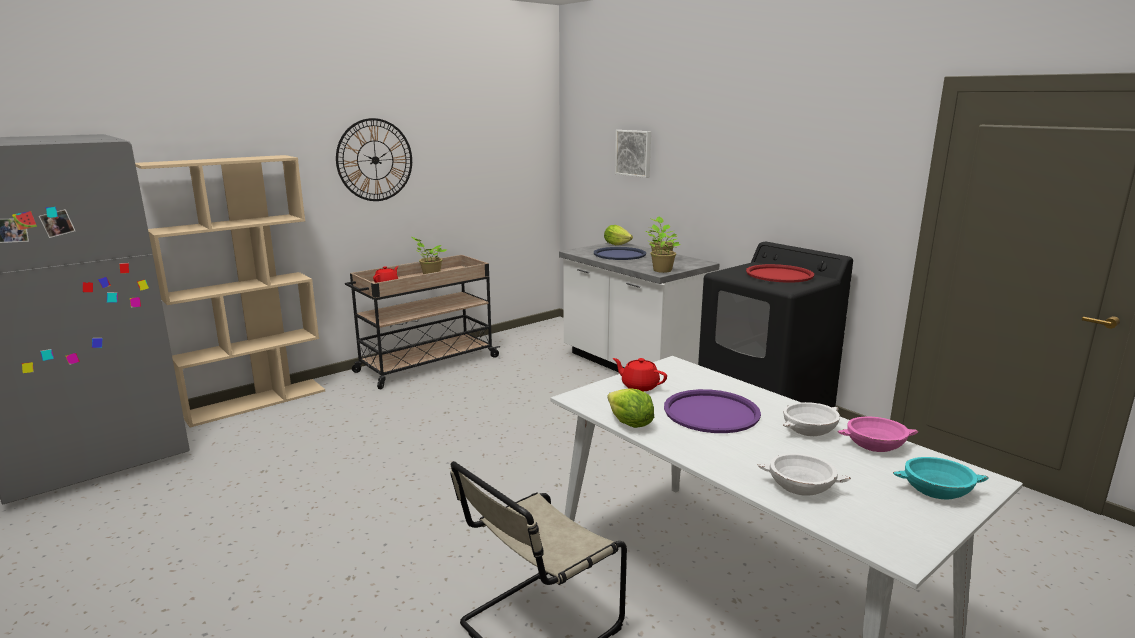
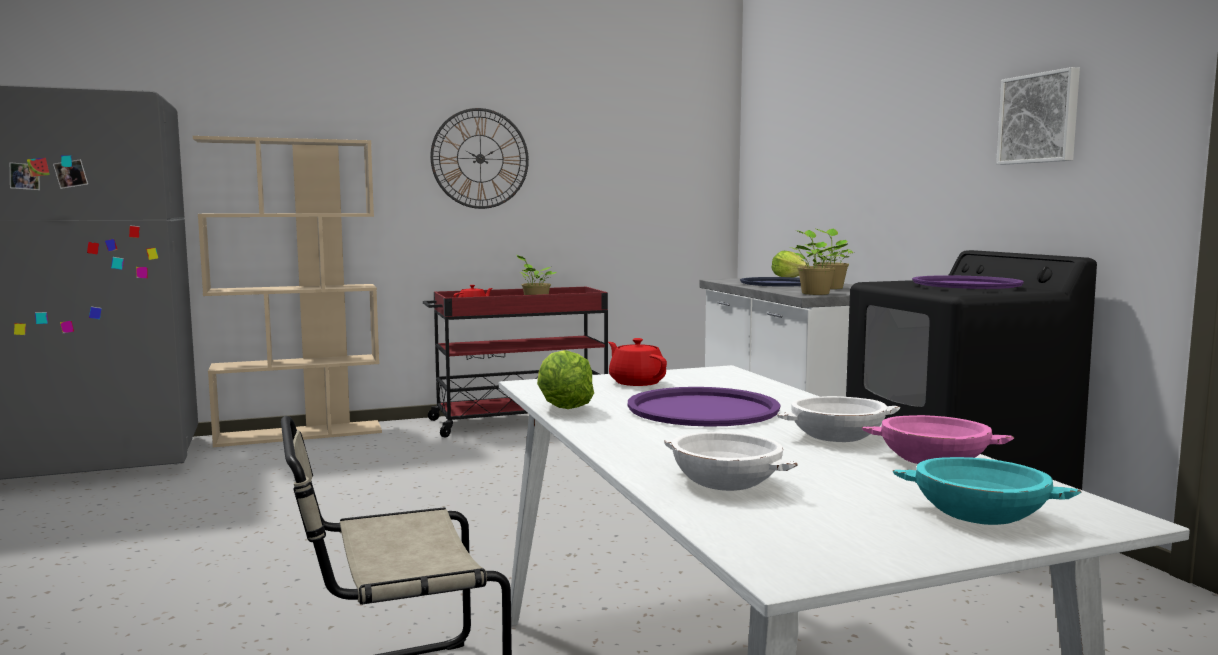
camera: 20 degrees right, 10 degrees down
(426, 365) = (519, 421): beige cart -> red cart
(634, 153) = (818, 152): picture -> picture (1040, 118)
(779, 275) = (966, 284): red tray -> purple tray

